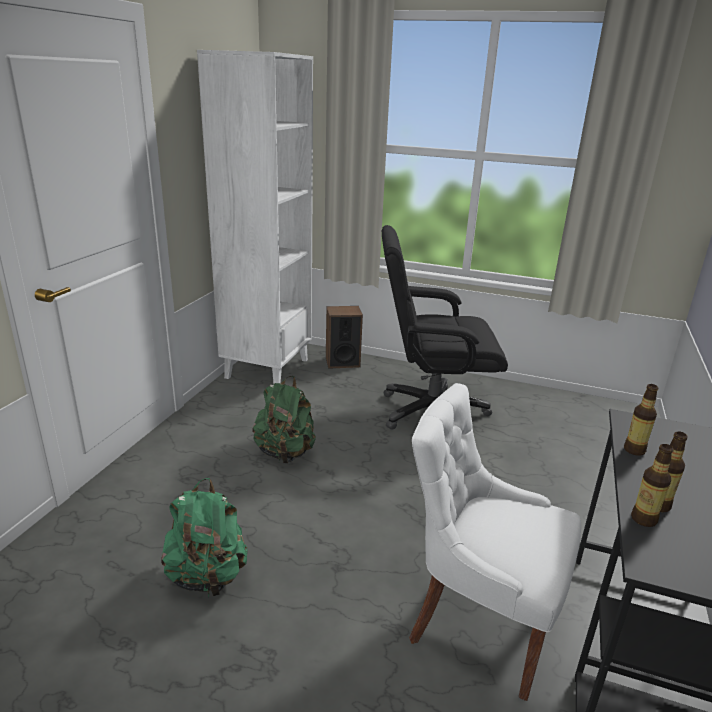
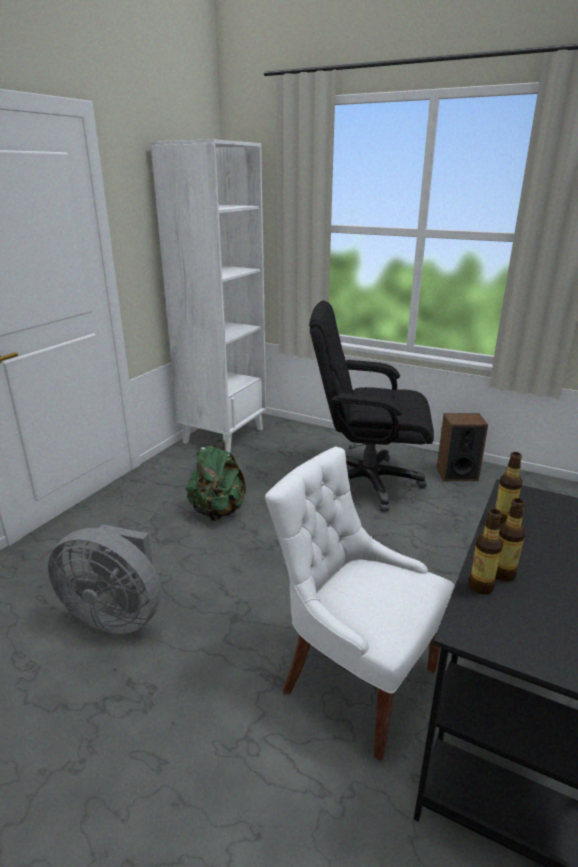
camera: 10 degrees right, 0 degrees up
(208, 576) = (117, 615): green backpack -> grey fan
(342, 362) = (295, 432): speaker -> speaker (456, 474)

